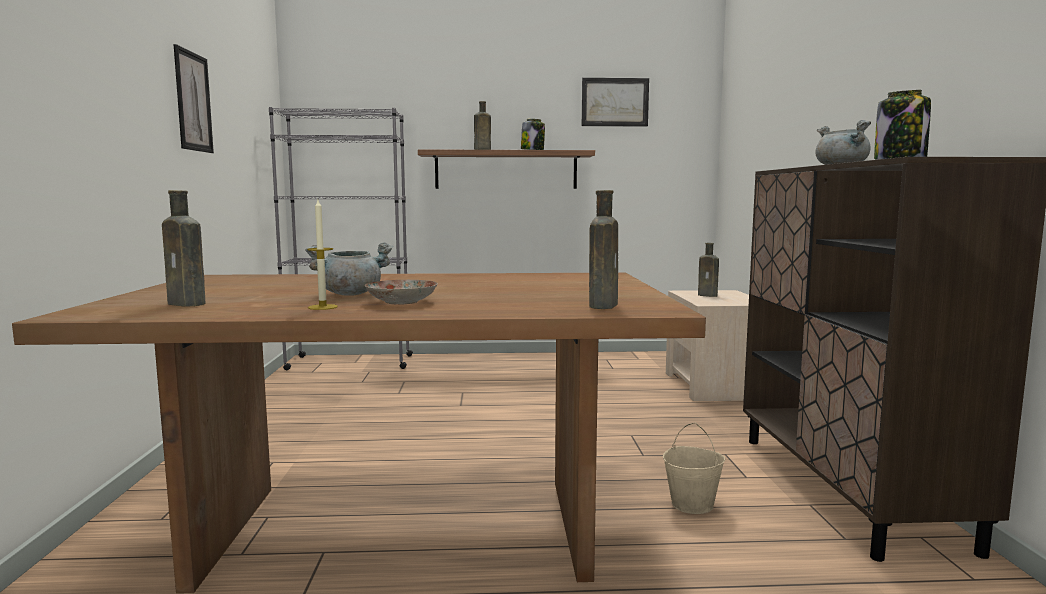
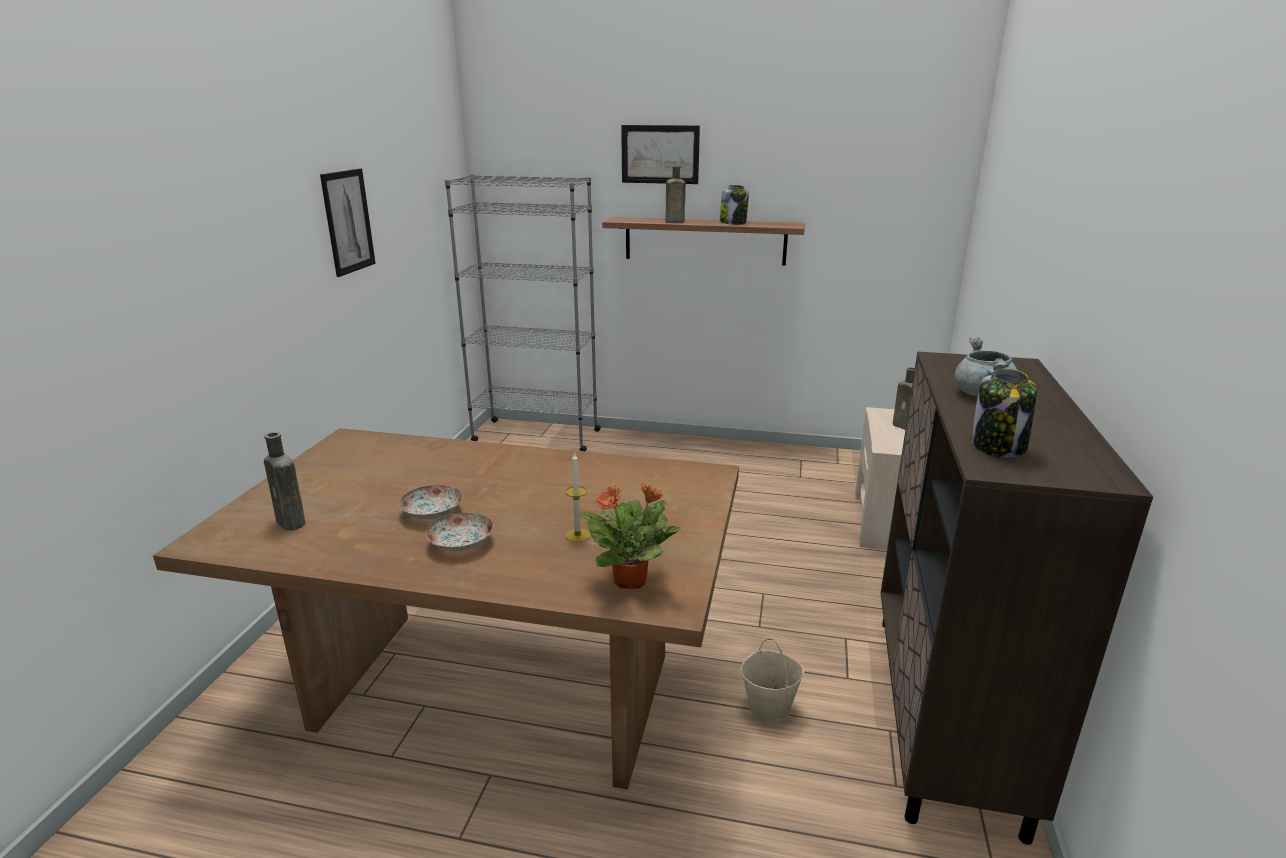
camera: 15 degrees right, 15 degrees up
(322, 307) = (389, 549): candle -> candle (577, 535)
(351, 294) = (432, 512): grey cooking pot -> plate
(603, 305) = (631, 580): brown bottle -> potted plant
(615, 102) = (840, 162): picture -> picture (660, 154)

